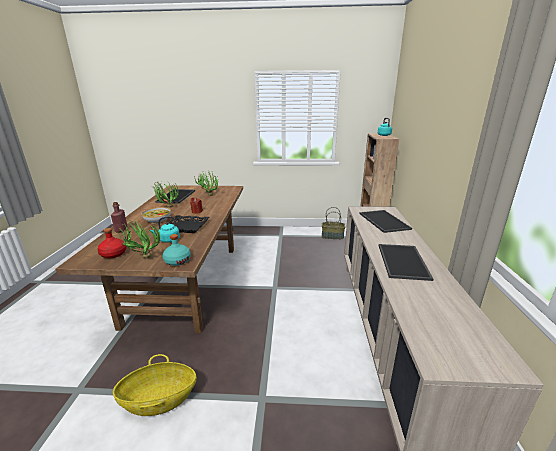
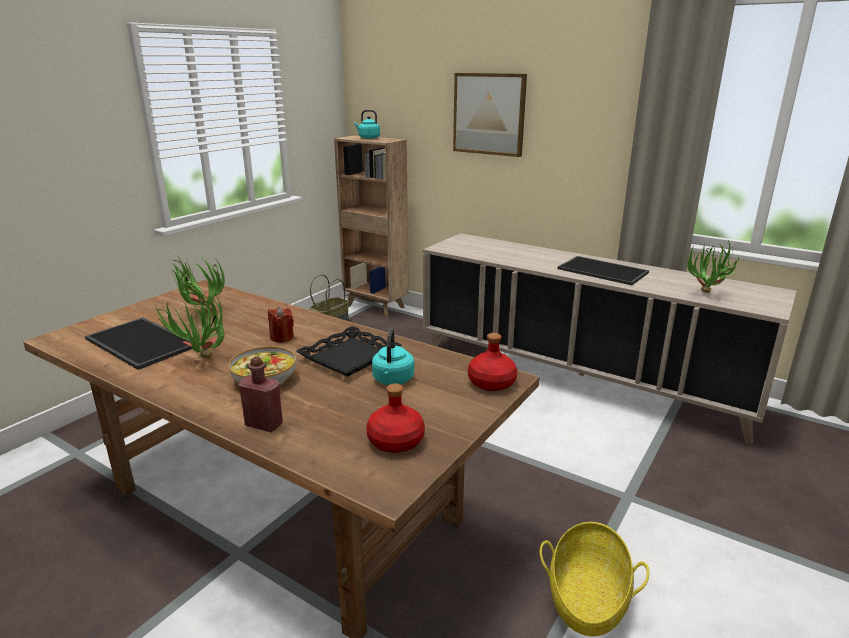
camera: 60 degrees left, 0 degrees up
(142, 258) = (449, 412): potted plant -> potted plant (706, 295)
(177, 261) = (491, 383): turquoise bottle -> red bottle
(382, 221) = (494, 249): tray -> none
(430, 126) = (489, 114): none -> picture

